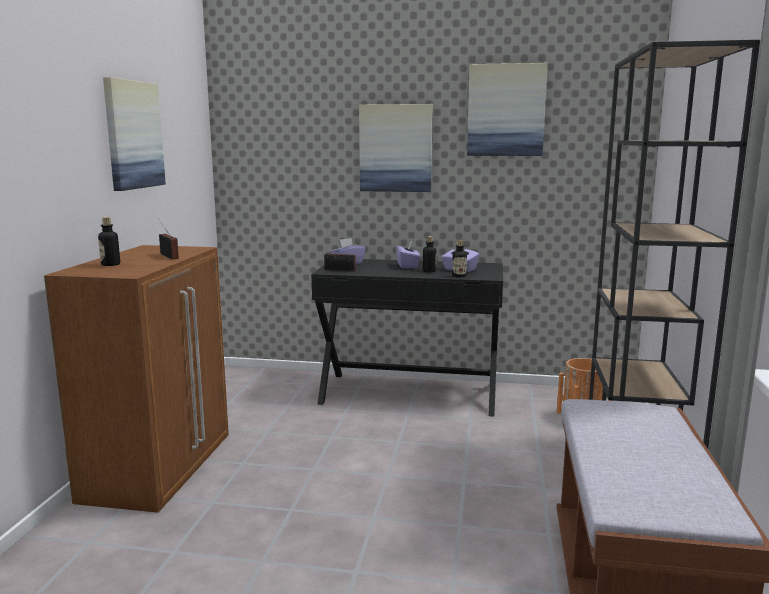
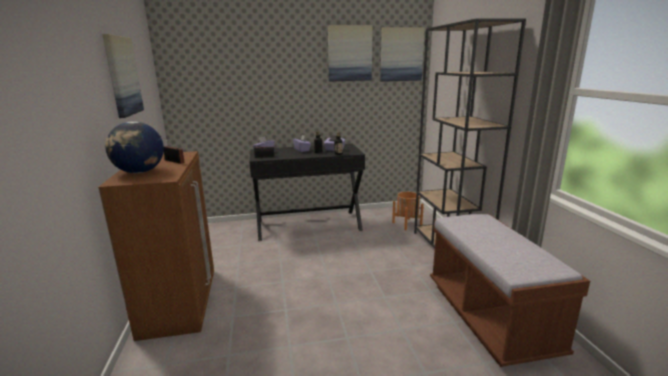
camera: 20 degrees left, 5 degrees up
(110, 264) = (140, 172): bottle -> globe
(396, 148) = (285, 78): picture -> picture (401, 54)

